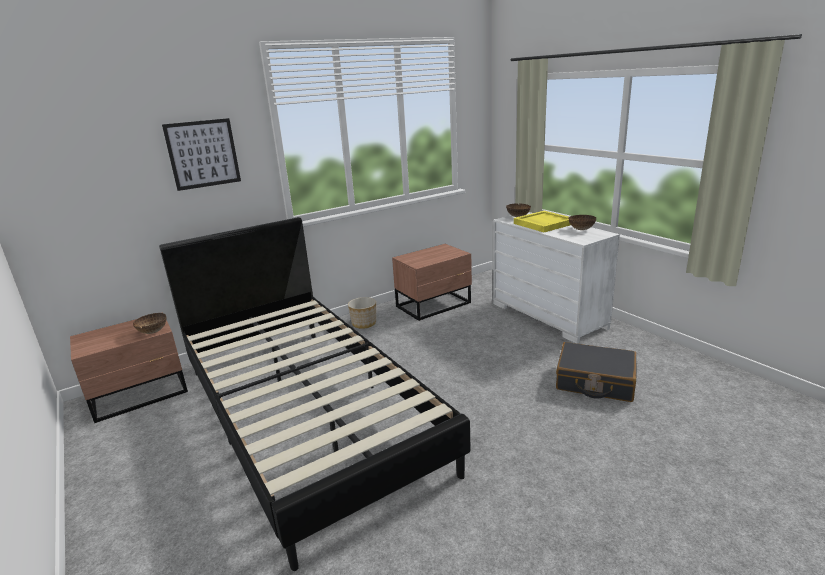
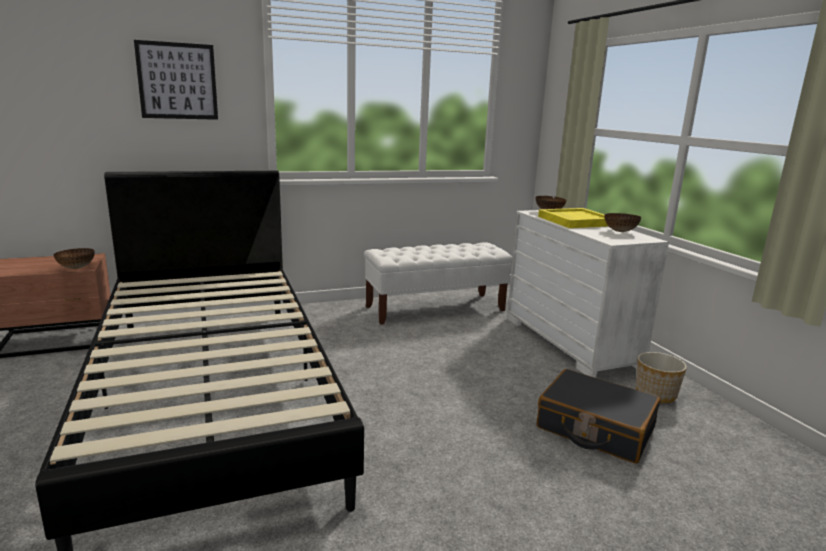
camera: 10 degrees right, 5 degrees down
(364, 323) = (343, 313): planter -> planter (655, 394)
(435, 305) = (436, 308): brown nightstand -> white bench

